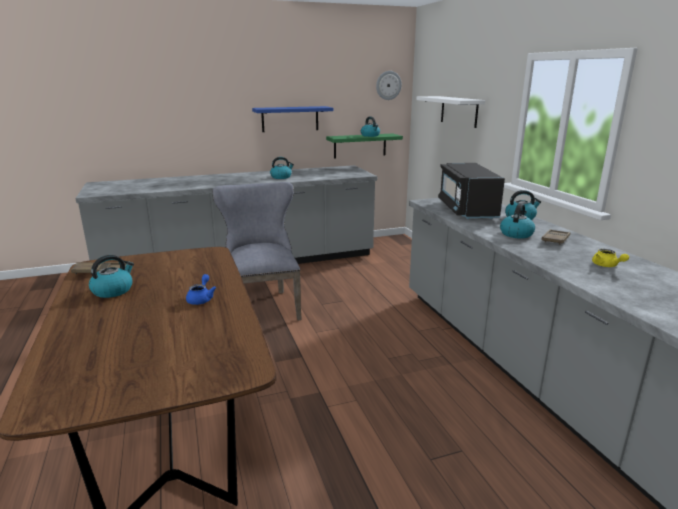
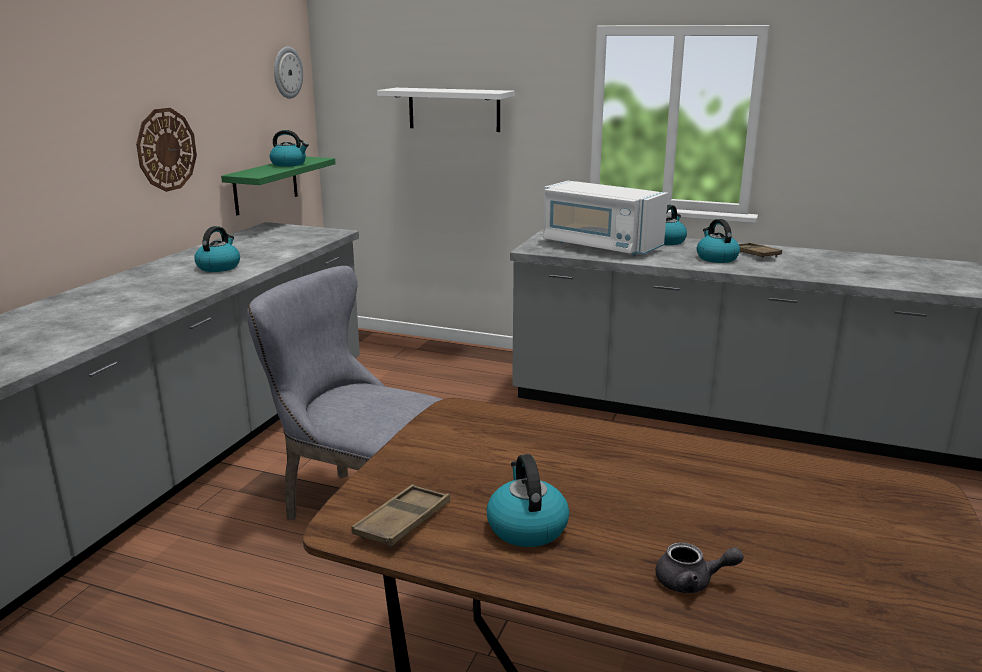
camera: 50 degrees left, 0 degrees up
(87, 331) = (692, 582): none -> grey teapot
(201, 299) = (656, 465): blue teapot -> none
(290, 119) = (166, 149): blue shelf -> wall clock
(466, 209) = (600, 246): black microwave -> white microwave
(607, 266) = (846, 264): yellow teapot -> none

